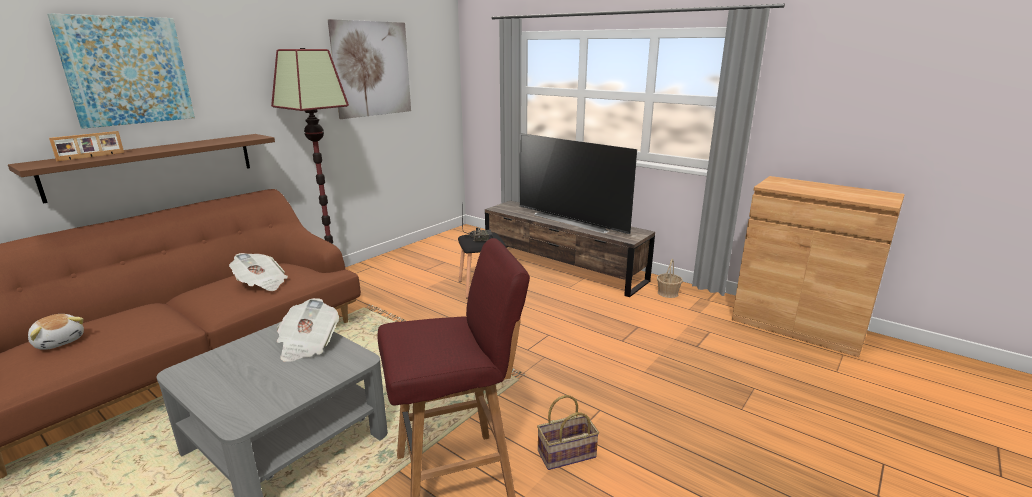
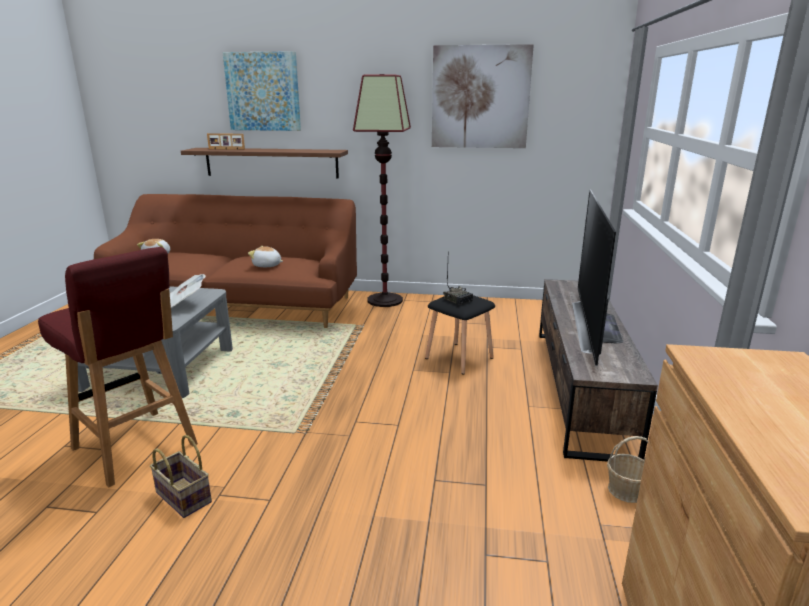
camera: 60 degrees right, 0 degrees up
(261, 284) = (267, 265): newspaper -> plush toy

